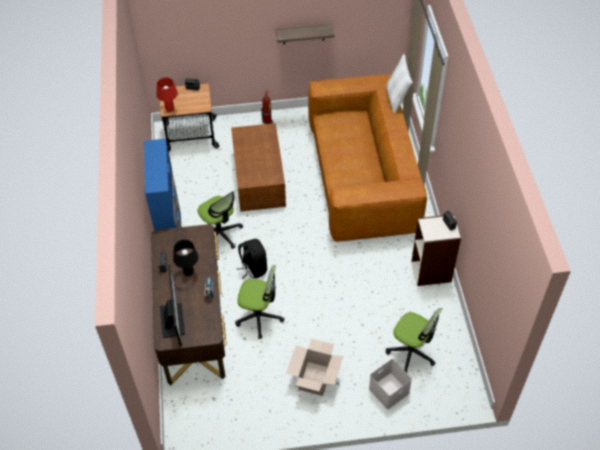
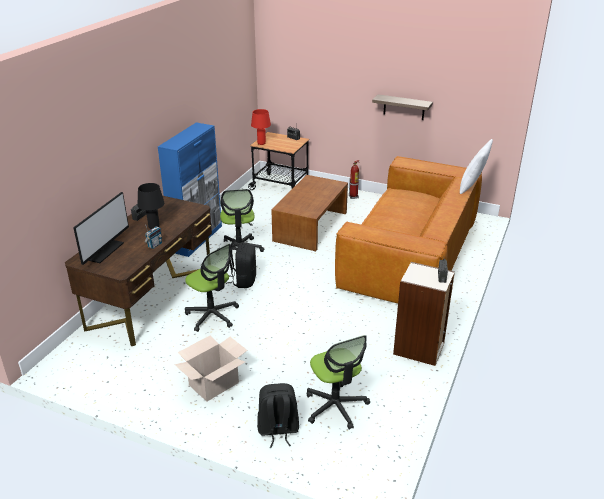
camera: 30 degrees right, 20 degrees down
(388, 392) = (278, 430): white storage box -> black backpack

